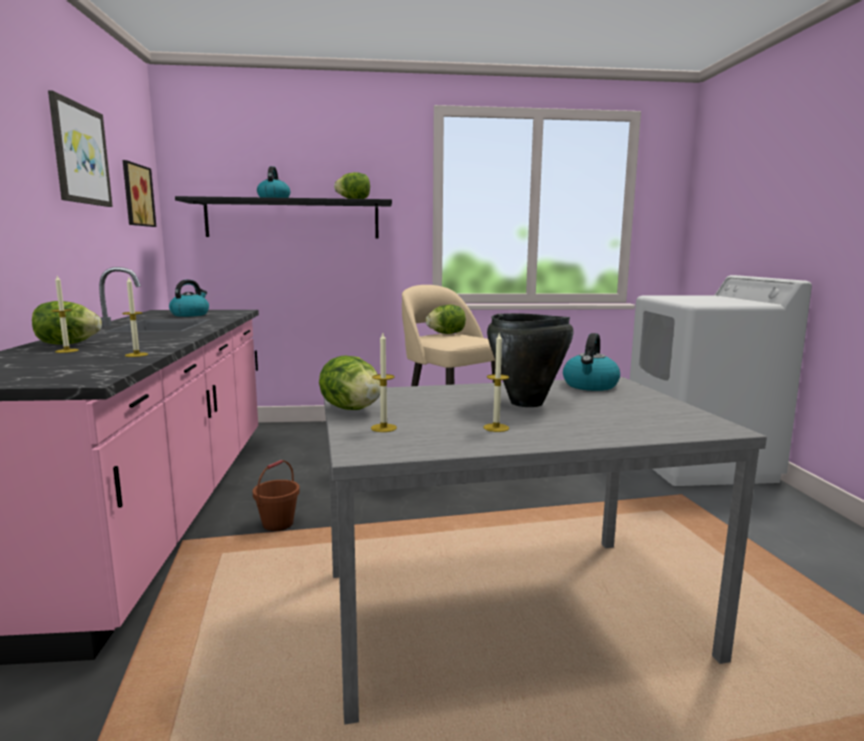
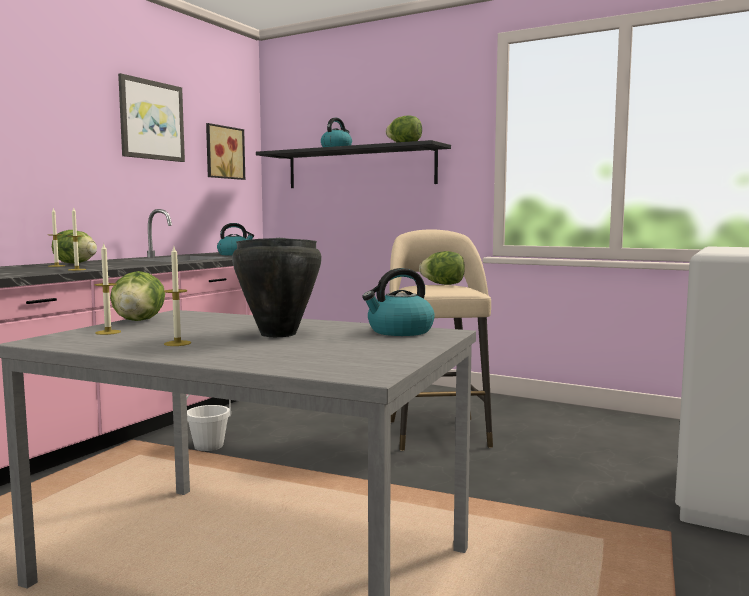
camera: 35 degrees right, 5 degrees down
(278, 523) = (209, 445): brown bucket -> white bucket

